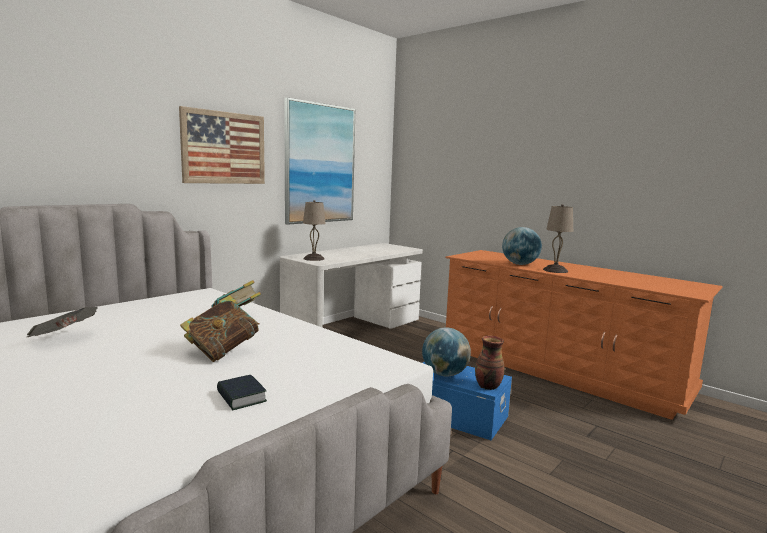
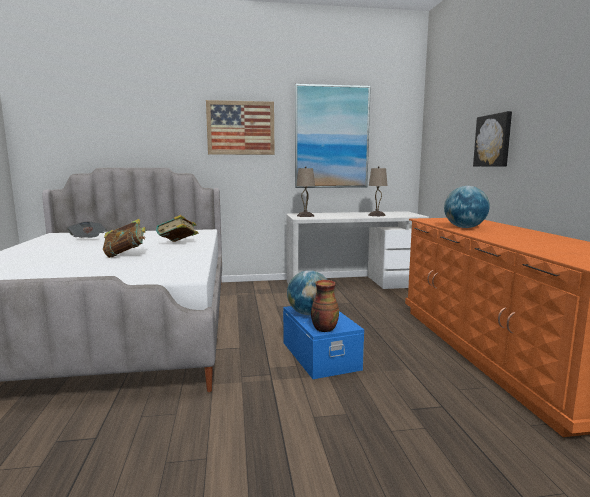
camera: 40 degrees right, 0 degrees up
(241, 397) = (73, 272): book -> none
(504, 182) = (493, 140): none -> picture
(555, 270) = (487, 234): beige table lamp -> beige table lamp (376, 215)

